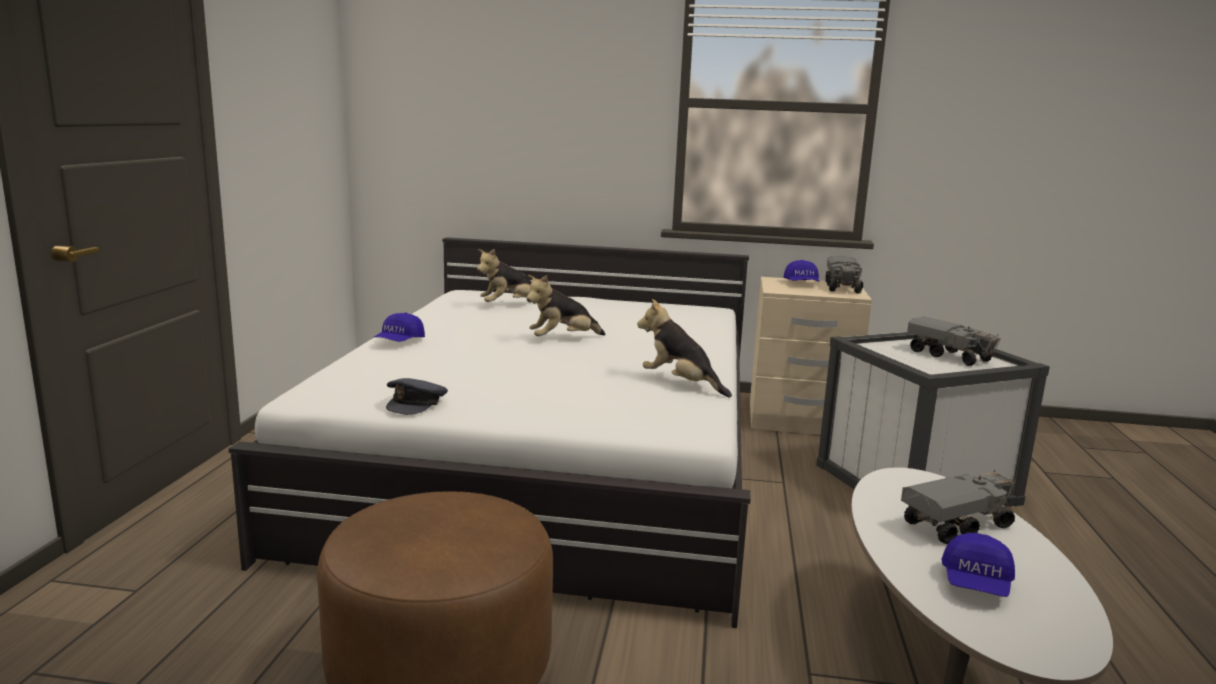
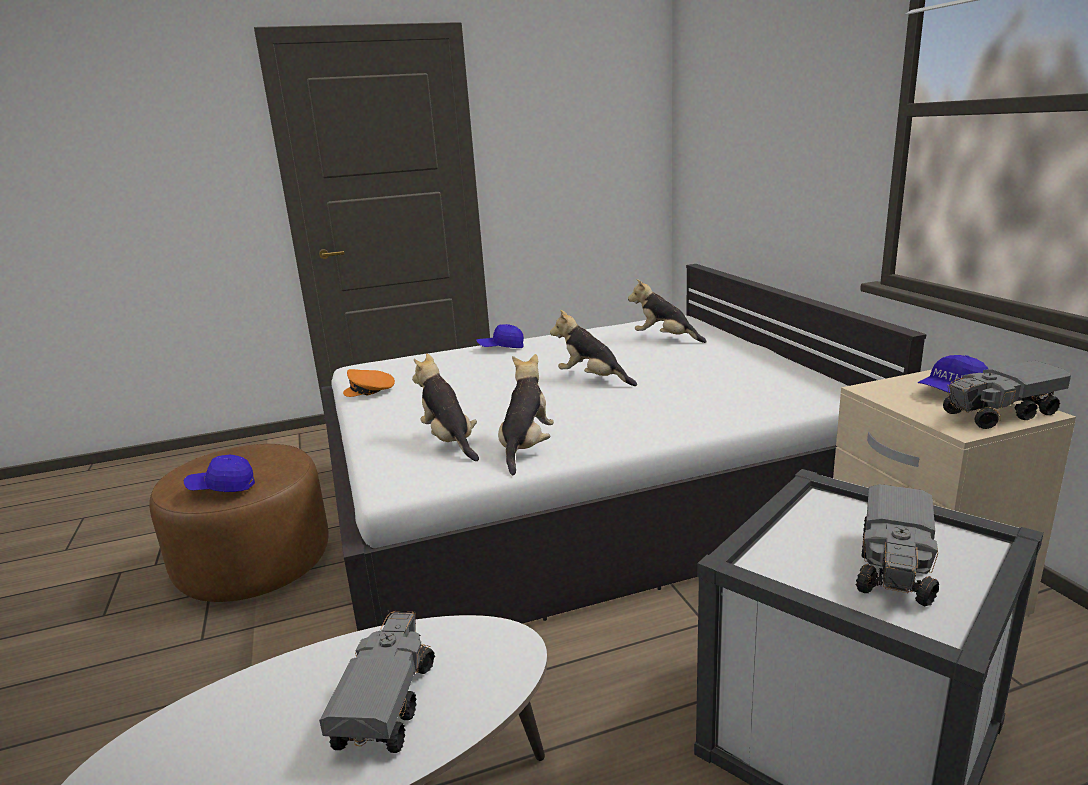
camera: 65 degrees right, 5 degrees up
(416, 403) = (370, 391): grey cap -> orange cap
(628, 400) = (449, 441): none -> plush toy
(957, 525) = (386, 705): toy truck -> toy truck turned 120 degrees counterclockwise
(976, 584) = (234, 737): blue cap -> blue cap (222, 487)

